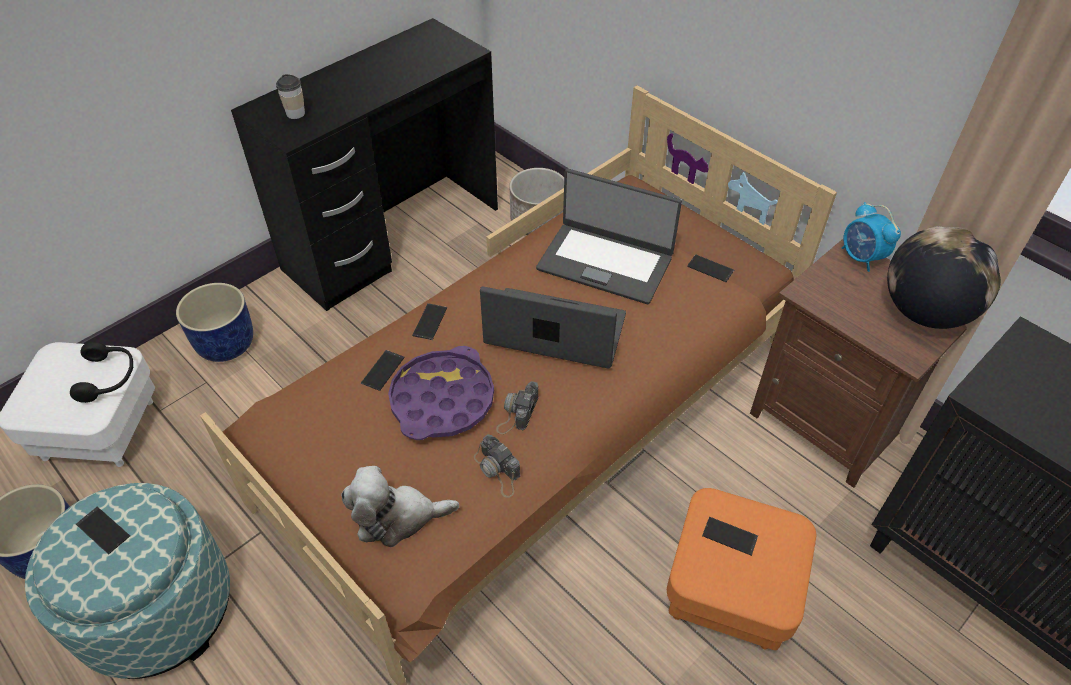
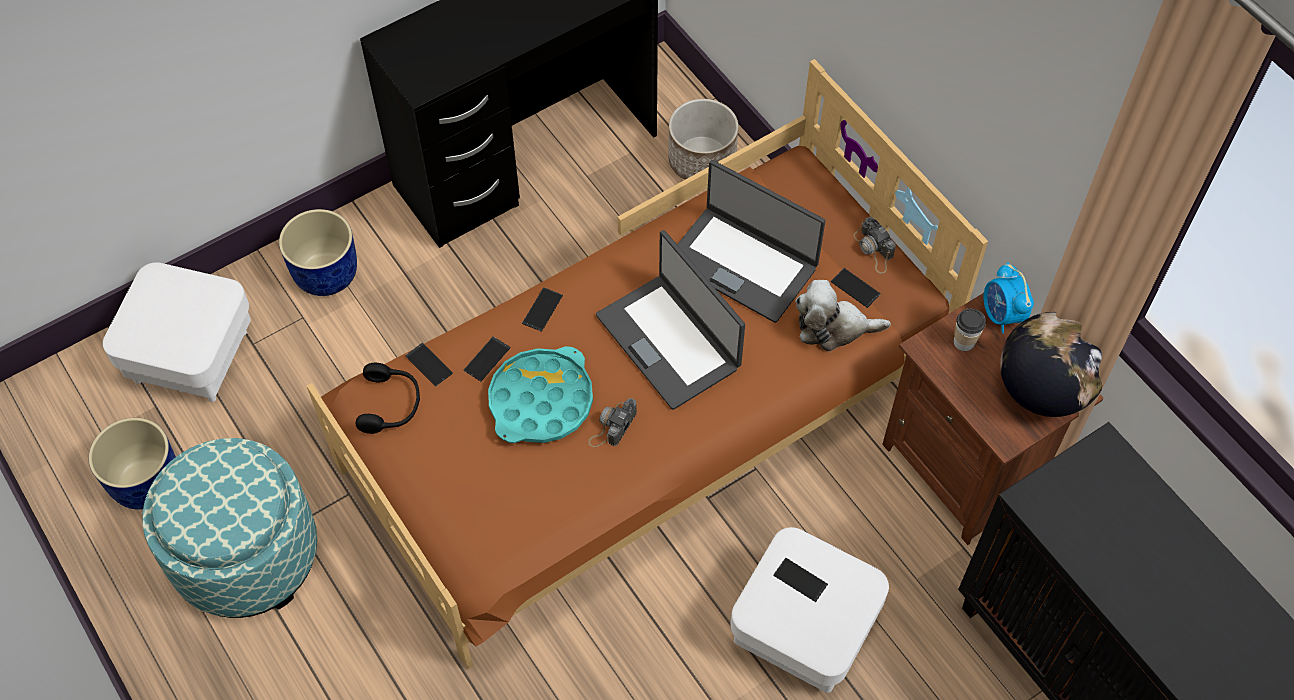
camera: 10 degrees right, 10 degrees up
(103, 530) = (214, 484): phone -> phone (429, 364)
(109, 377) = (211, 313): black headphones -> black headphones (391, 404)
(295, 113) = (428, 54): cup -> cup (964, 342)
(397, 517) = (480, 515): plush toy -> plush toy (833, 327)
(442, 400) = (541, 401): purple tray -> turquoise tray
(498, 471) = (582, 484): camera -> camera (874, 250)
(555, 331) = (669, 341): laptop -> laptop turned 150 degrees counterclockwise
(729, 591) = (803, 630): orange ottoman -> white ottoman

